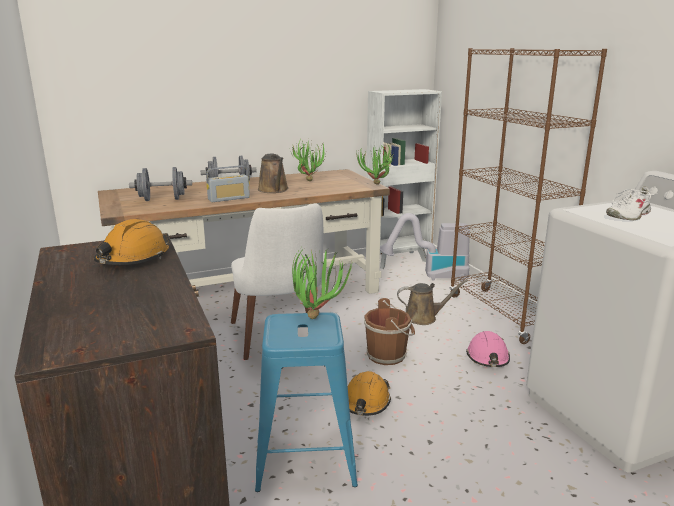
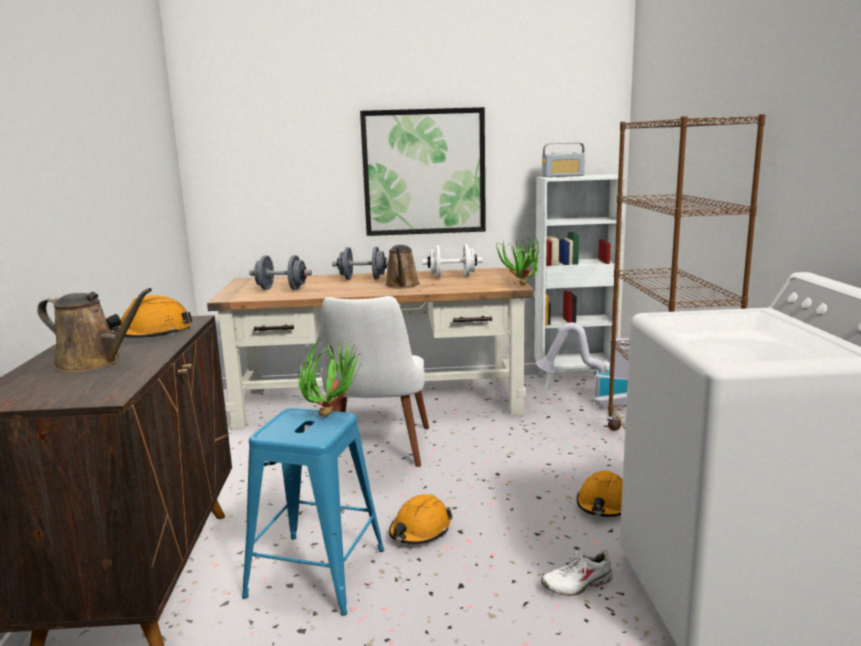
camera: 20 degrees right, 5 degrees down
(229, 198) = (345, 291): radio -> radio (563, 176)
(274, 86) = (424, 172): none -> picture
(308, 180) = (452, 276): potted plant -> white dumbbell
(388, 355) = (483, 484): brown bucket -> none
(423, 317) = (556, 449): brown watering can -> brown watering can (94, 363)
(488, 358) = (603, 505): pink hard hat -> orange hard hat
(627, 215) = (721, 326): white shoe -> white shoe (577, 583)

